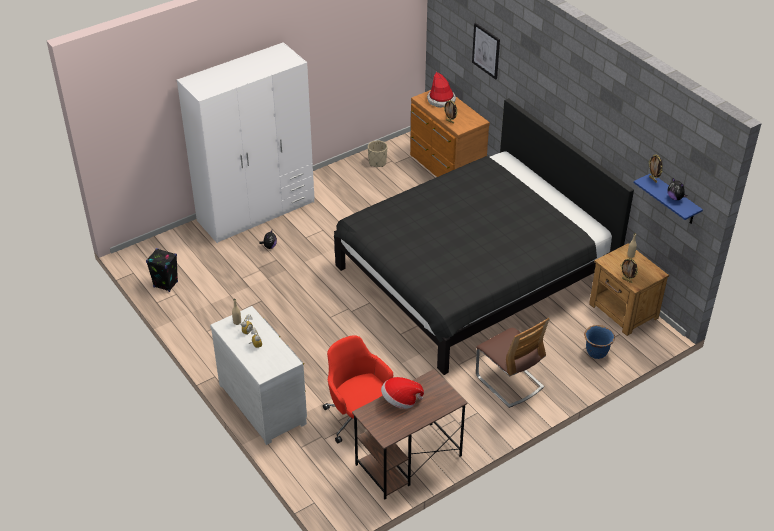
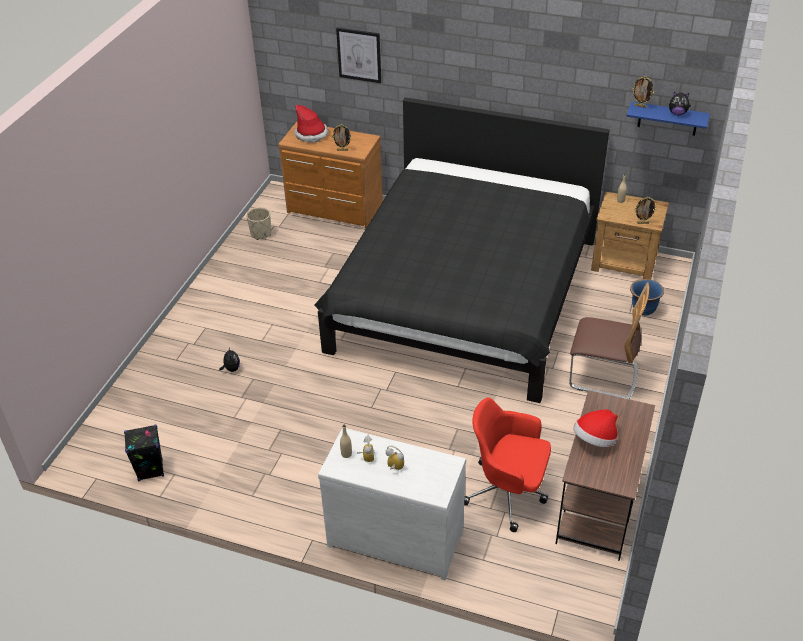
camera: 35 degrees left, 0 degrees up
(256, 211) = (179, 339): white wardrobe -> none

